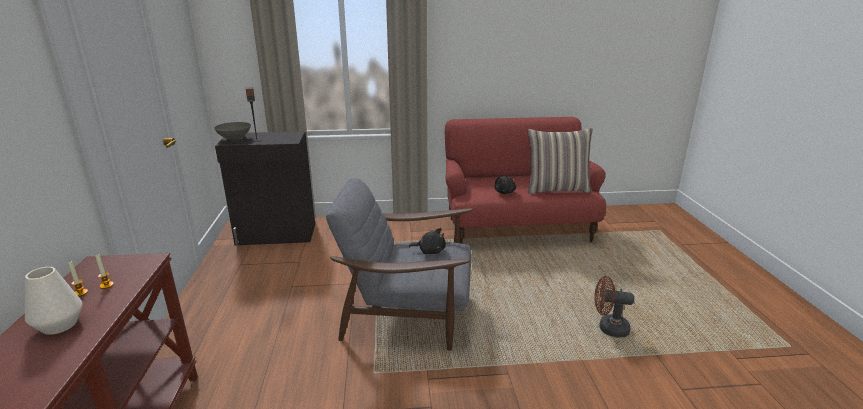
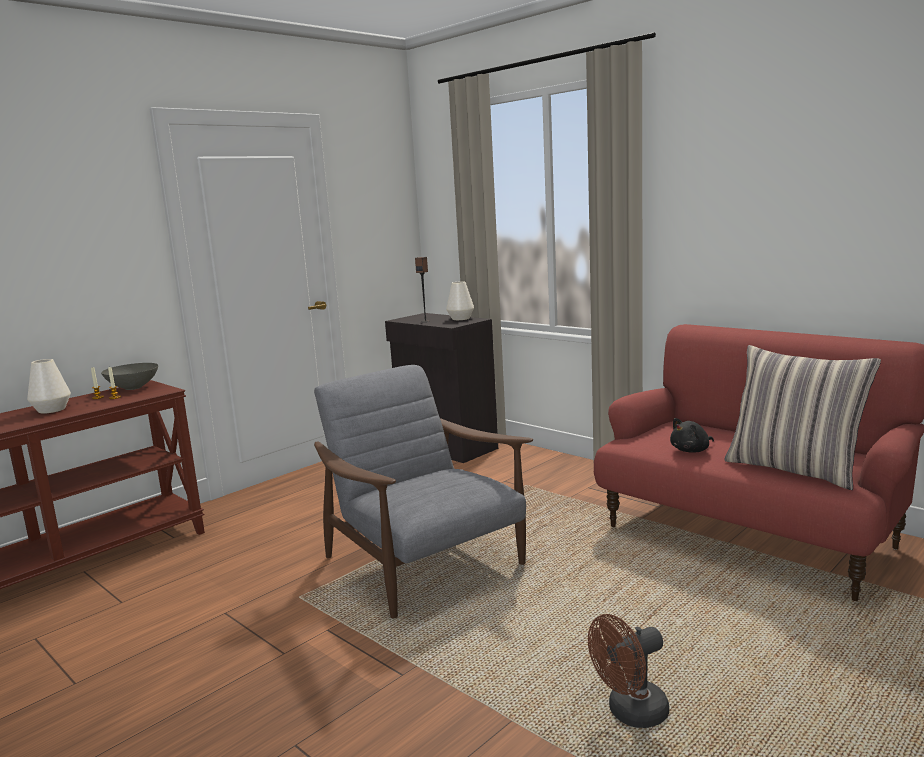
camera: 50 degrees right, 10 degrees down
(235, 138) = (414, 317): grey bowl -> grey bowl (133, 388)
(280, 134) = (460, 318): none -> white vase
(430, 251) = (451, 481): black plush toy -> none
(608, 328) = (630, 713): brown fan -> brown fan turned 90 degrees counterclockwise

